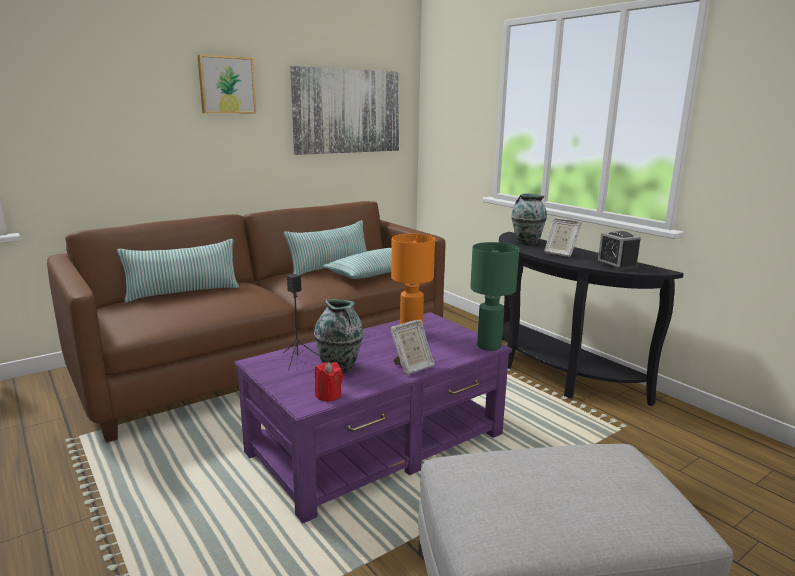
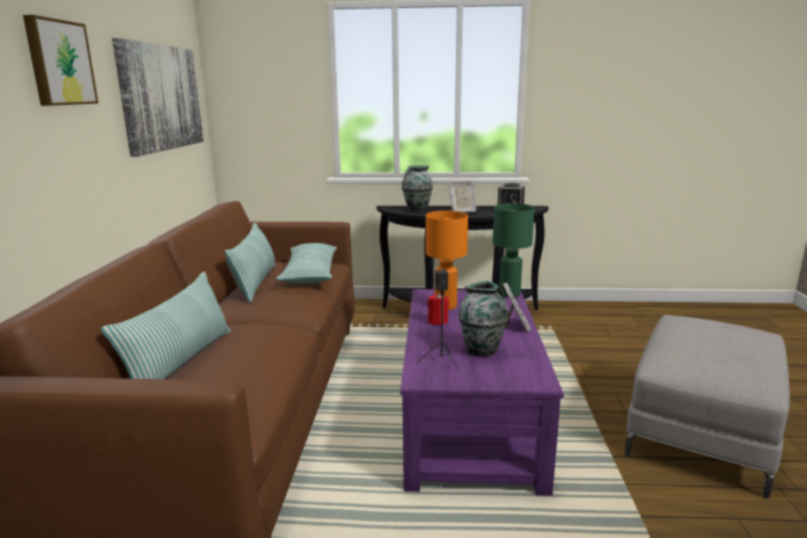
camera: 50 degrees left, 0 degrees up
(328, 395) = (532, 368): red candle -> red candle (437, 321)

